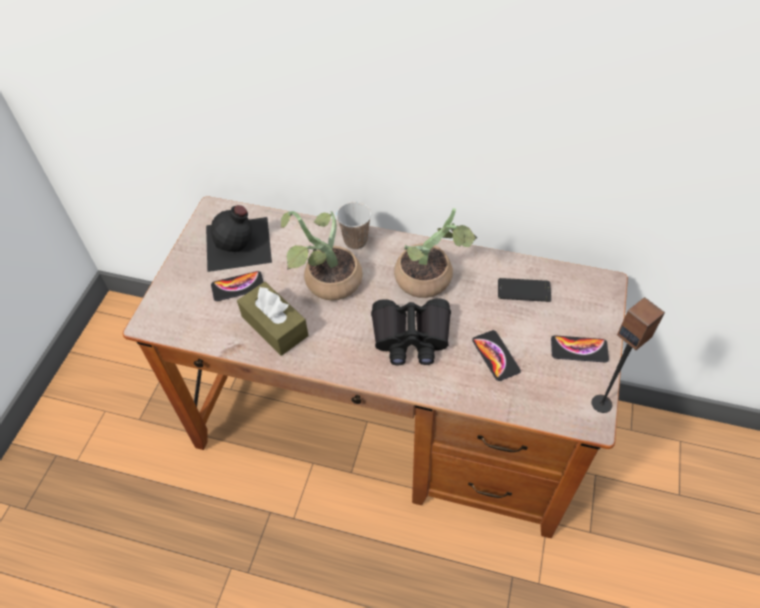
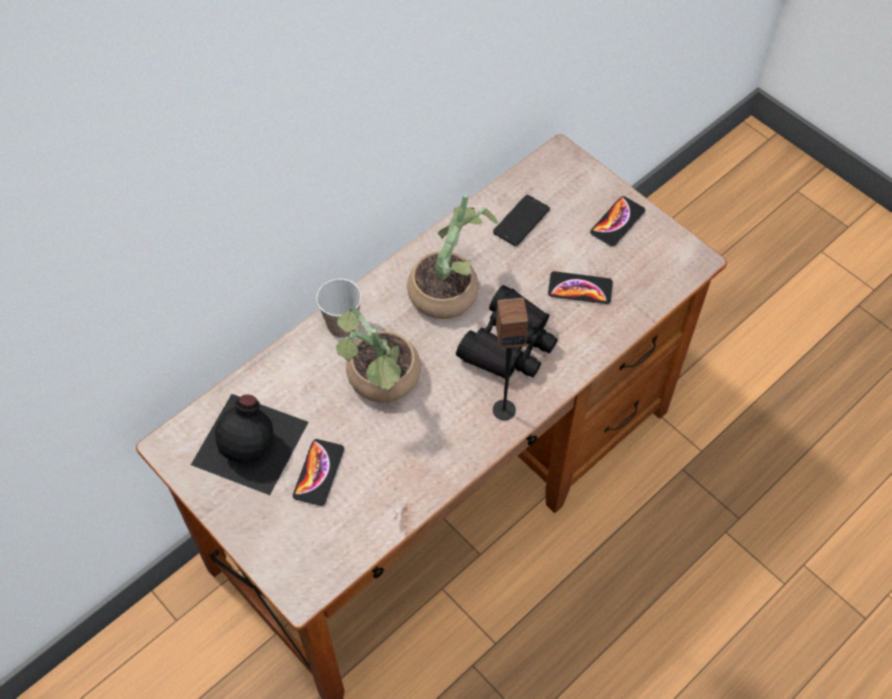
camera: 60 degrees left, 5 degrees up
(275, 326) = (404, 461): brown tissue box -> none
(602, 403) = (683, 241): speaker -> speaker (504, 409)

